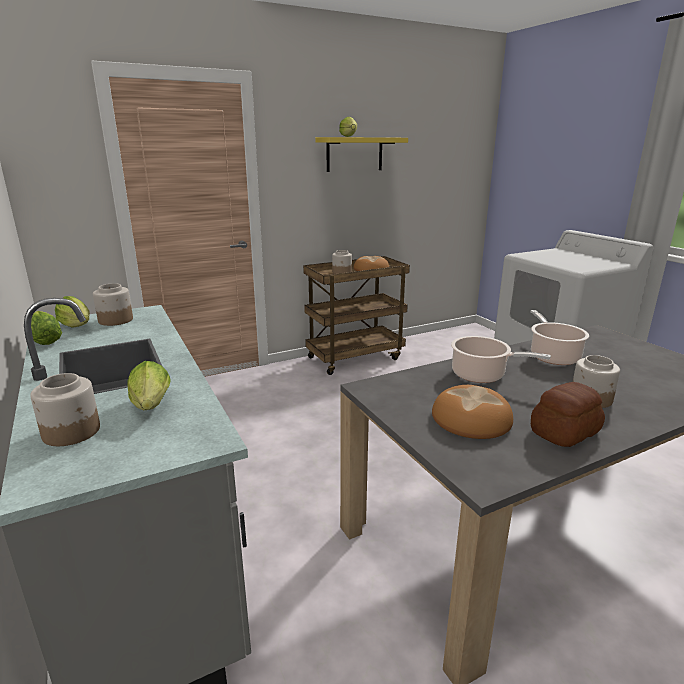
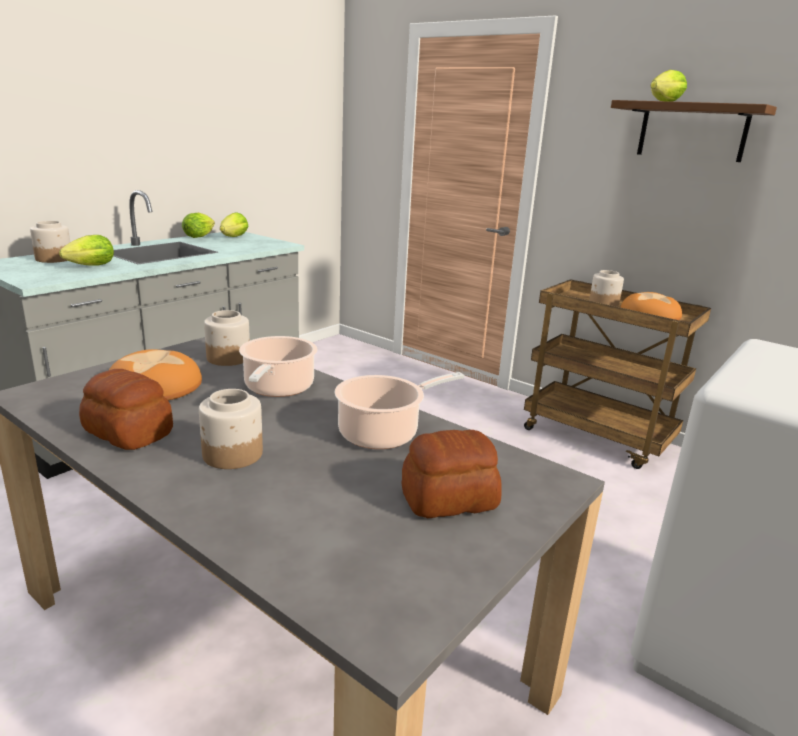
camera: 65 degrees right, 0 degrees up
(115, 320) = (253, 241): jar -> jar (228, 358)
(354, 154) = (692, 131): yellow shelf -> brown shelf
(626, 354) = (447, 499): none -> bread

